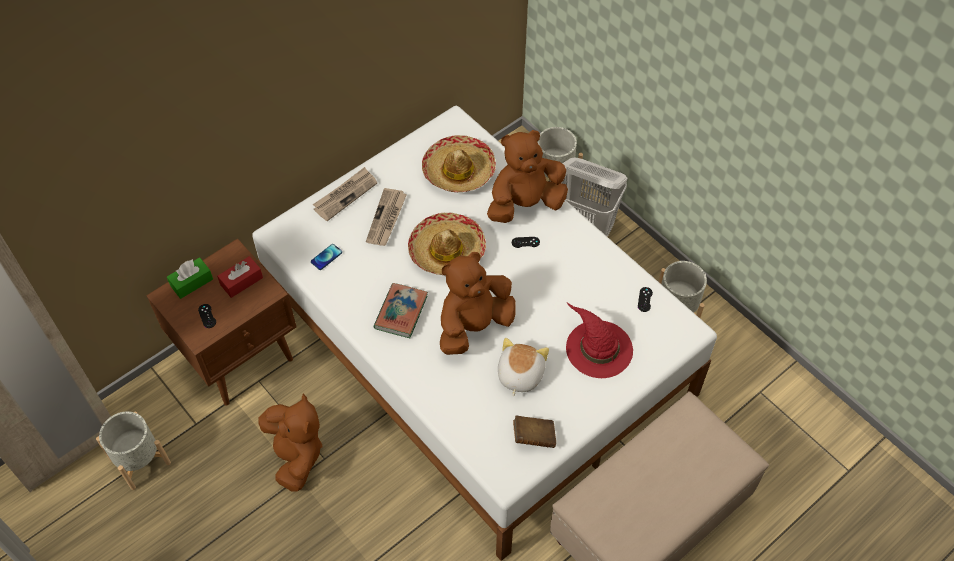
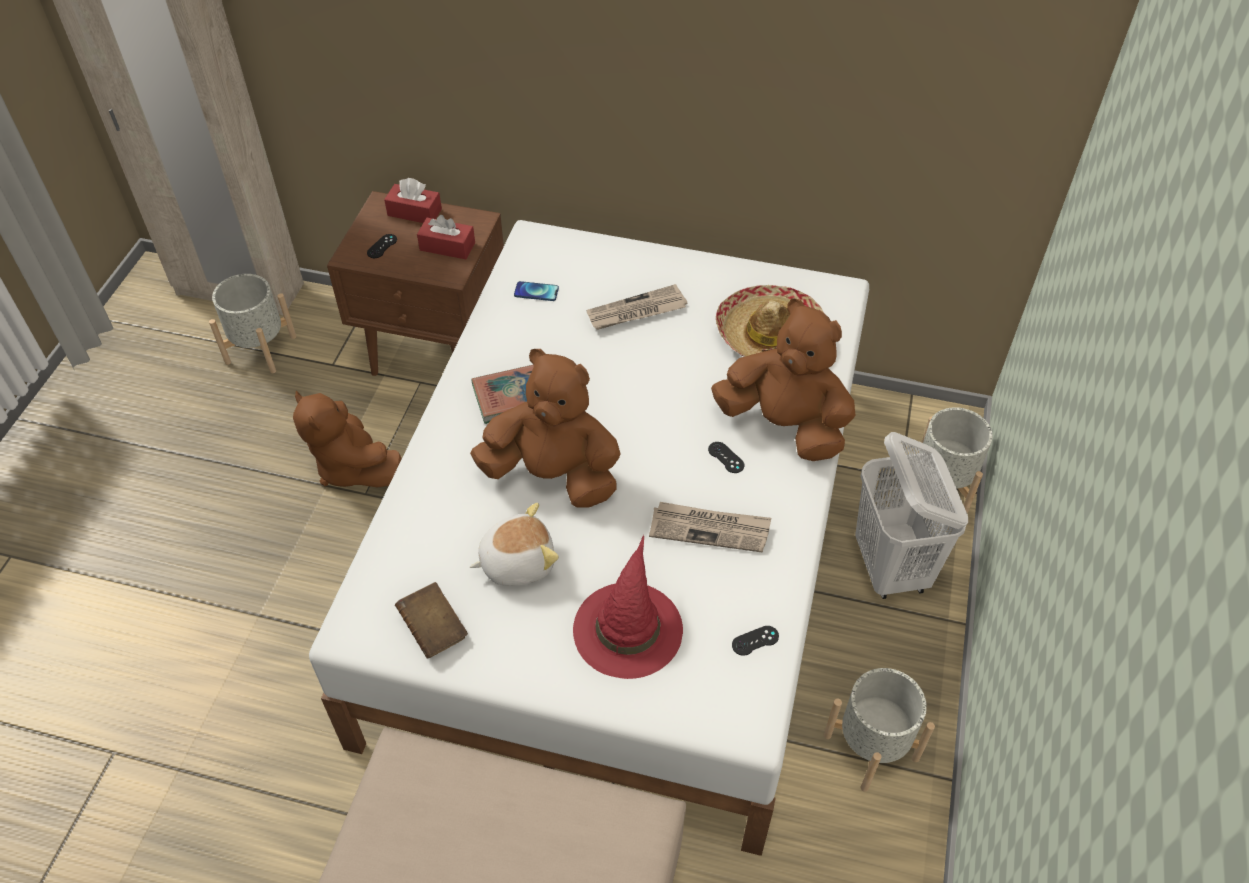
camera: 55 degrees right, 5 degrees down
(191, 282) = (414, 212): green tissue box -> red tissue box
(296, 455) = (352, 466): brown plush toy -> brown plush toy turned 105 degrees clockwise
(345, 195) = (635, 260): newspaper -> newspaper (710, 529)
(447, 251) = (641, 389): hat -> none

